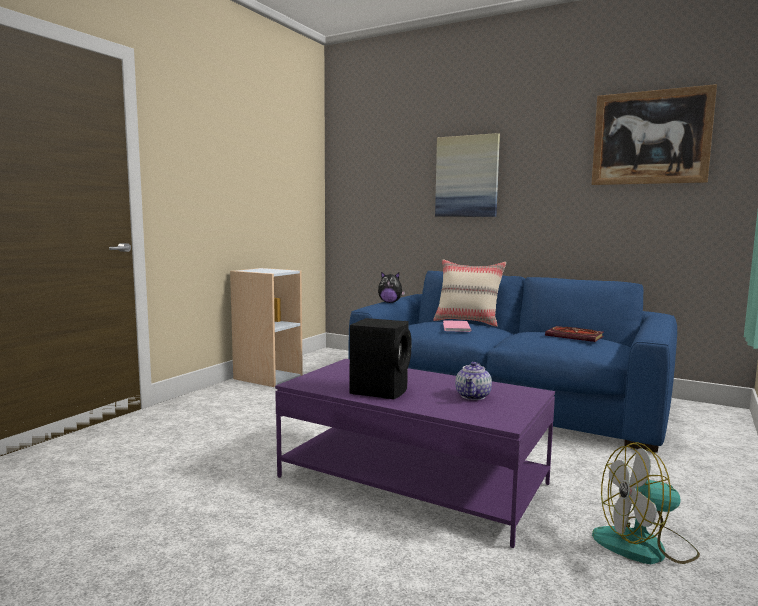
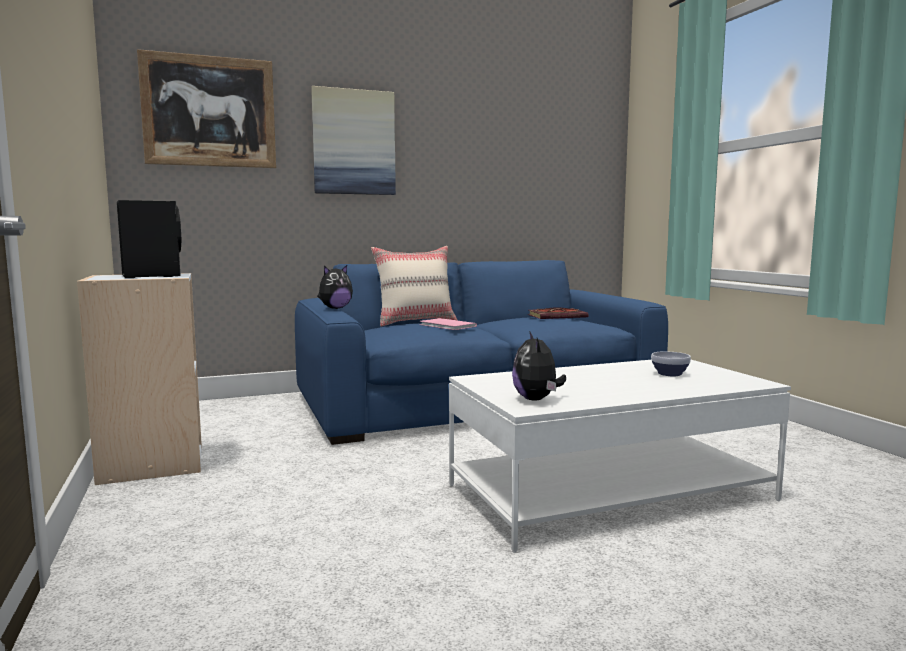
camera: 50 degrees left, 0 degrees up
(322, 382) = (537, 399): none -> plush toy
(380, 390) = (607, 390): black speaker -> black speaker (151, 276)
(412, 480) = (610, 492): purple coffee table -> white coffee table
(473, 396) = (669, 373): teapot -> bowl
(645, 546) = (803, 463): fan -> none
(650, 138) = (539, 119): picture -> picture (209, 112)

